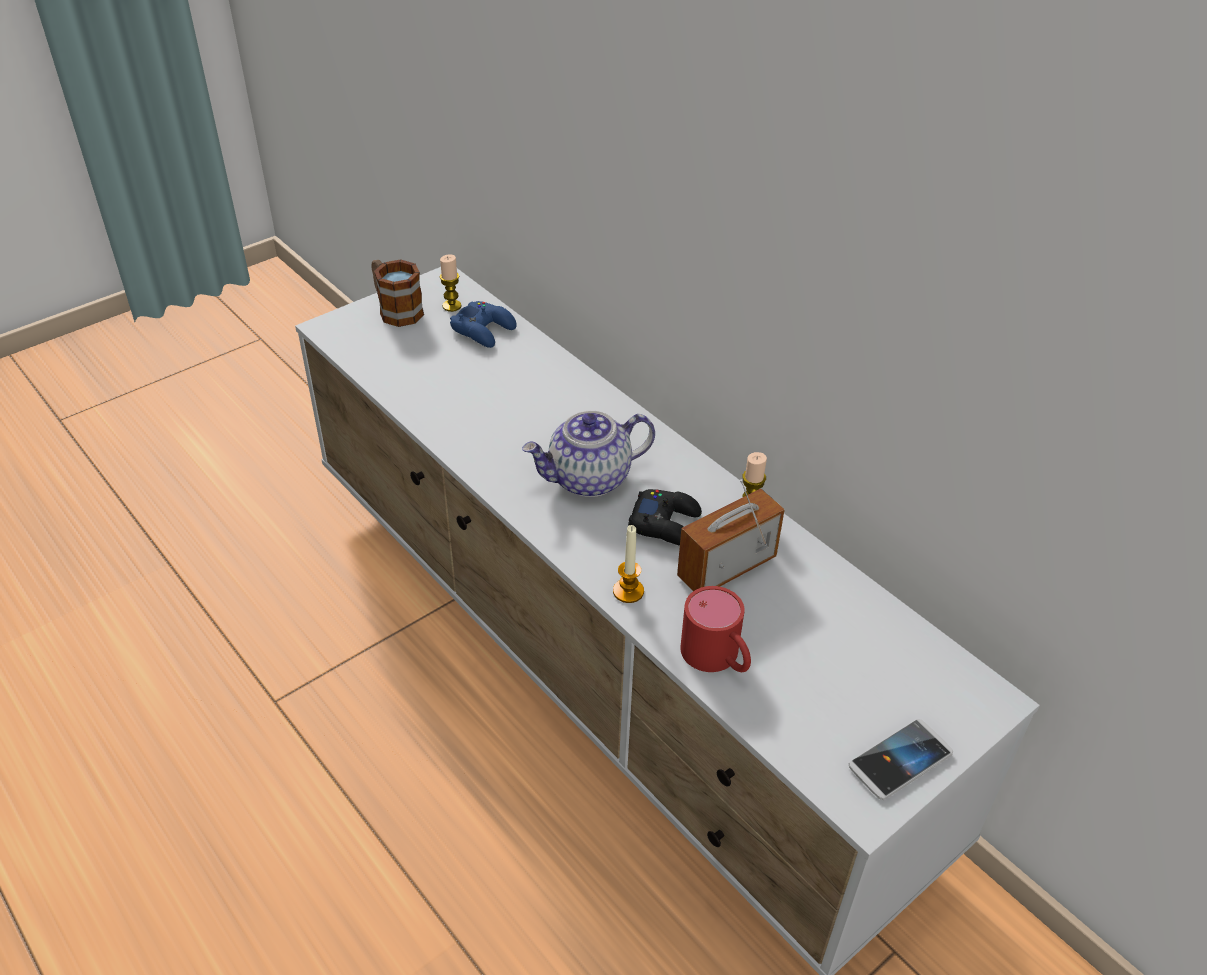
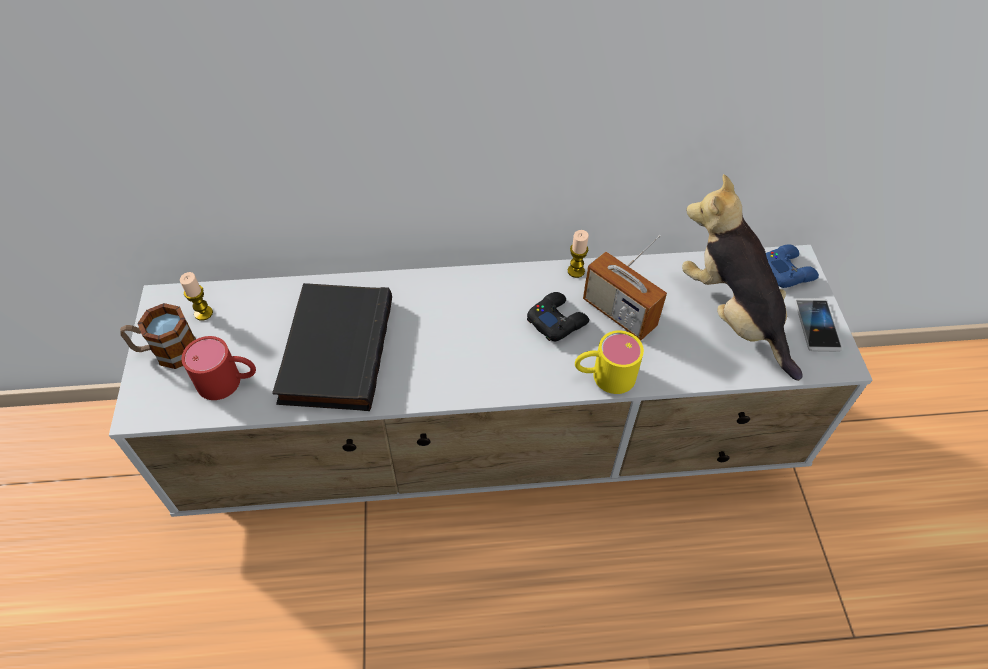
camera: 55 degrees left, 10 degrees up
(484, 330) = (256, 309): blue game controller -> blue game controller (786, 271)
(484, 395) = (334, 349): none -> black book
(589, 479) = (481, 337): teapot -> none
(628, 591) = (604, 376): candle -> yellow mug
(718, 658) = (692, 363): red mug -> red mug (229, 381)
(726, 567) = (619, 313): radio -> radio turned 45 degrees counterclockwise
(828, 668) = (732, 315): none -> plush toy

